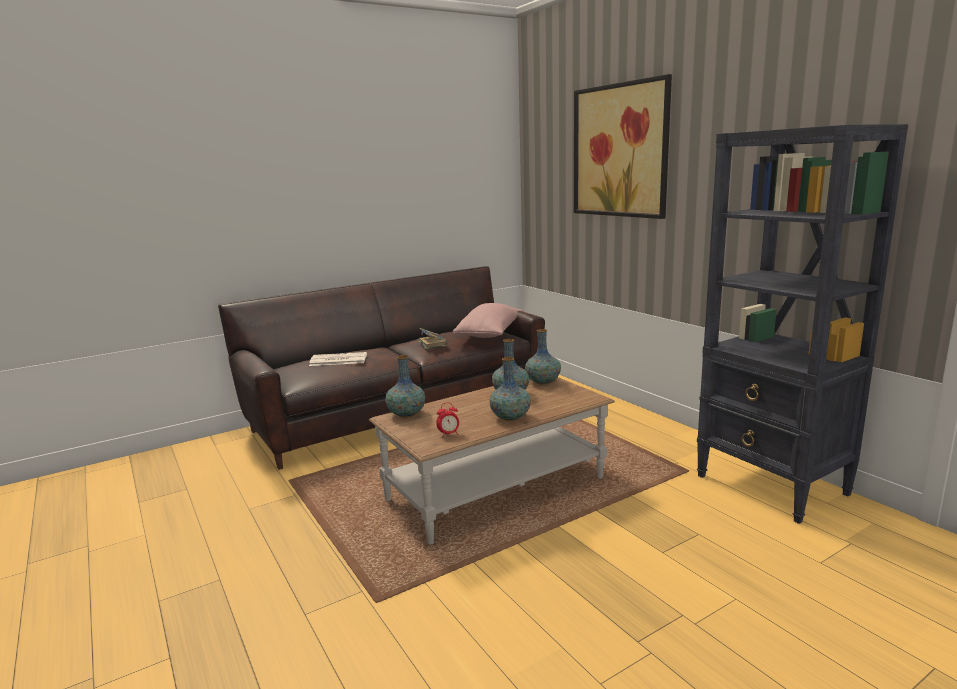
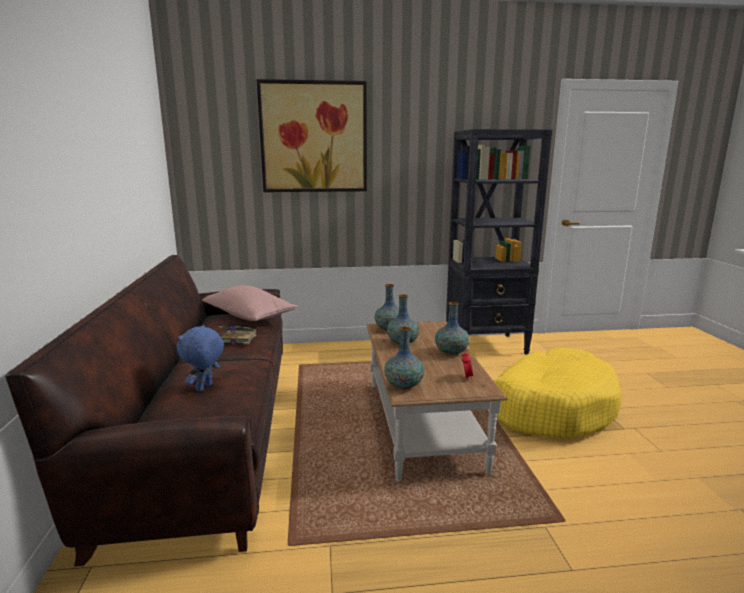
camera: 65 degrees left, 0 degrees up
(337, 360) = (205, 388): newspaper -> blue plush toy
(631, 566) = (551, 407): none -> yellow dog bed

